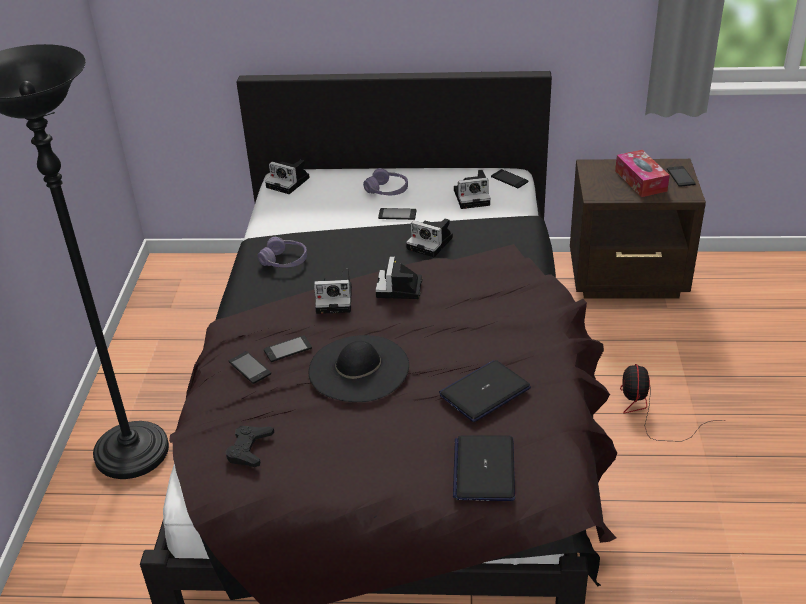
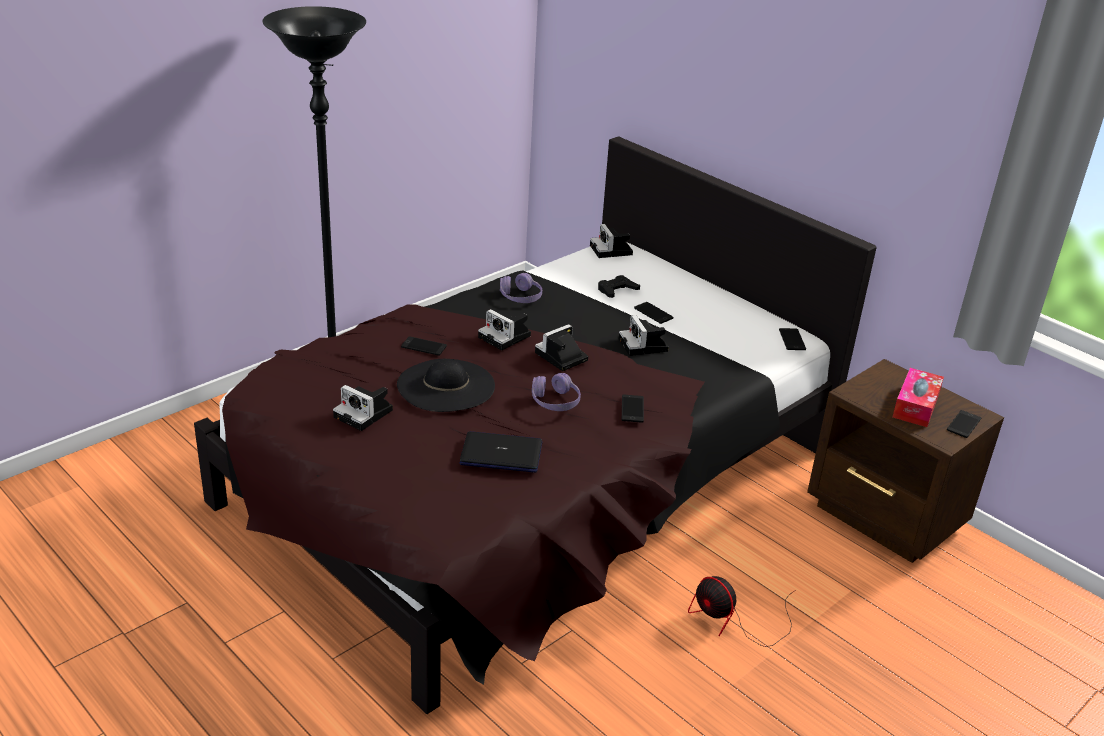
camera: 40 degrees right, 5 degrees down
(249, 368) = (383, 342): phone -> phone (632, 409)
(249, 449) = (307, 386): black game controller -> black game controller (617, 290)
(387, 190) = (675, 294): purple headphones -> purple headphones (555, 401)
(473, 197) = (736, 335): camera -> camera (365, 414)
(484, 469) = (418, 495): laptop -> none
(649, 412) = (734, 621): fan -> fan turned 90 degrees counterclockwise

